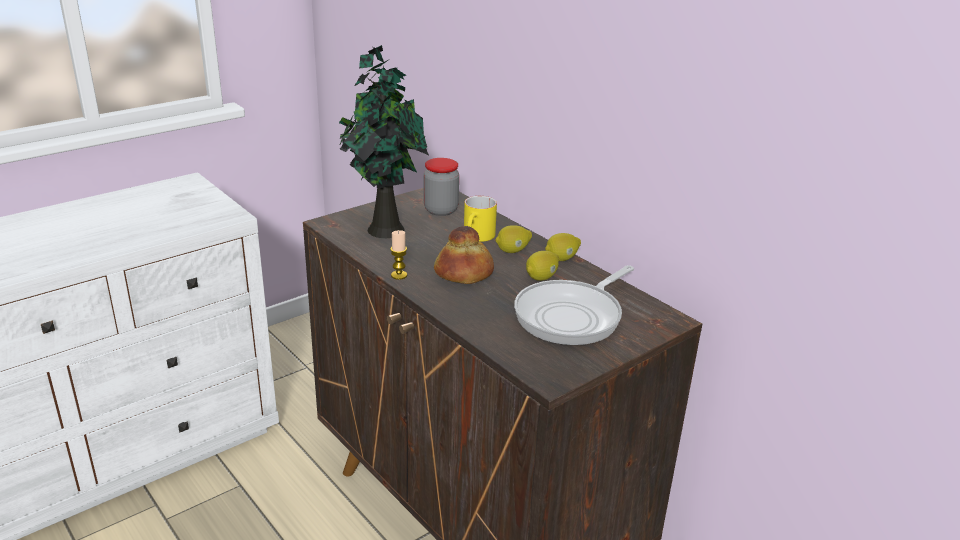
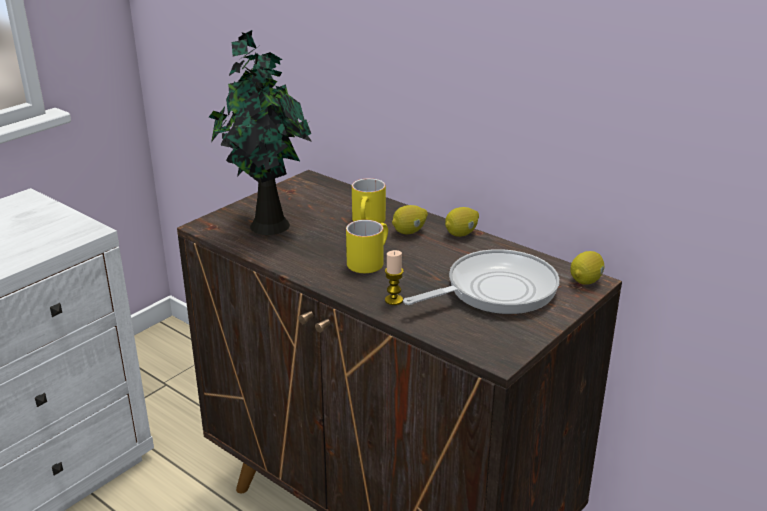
camera: 10 degrees left, 0 degrees up
(399, 275) = (303, 271): candle -> candle (393, 300)
(441, 210) = (319, 198): jar -> none
(463, 273) = (369, 261): bread -> yellow mug
(542, 277) = (449, 255): lemon -> lemon (586, 280)
(572, 316) = (495, 290): frying pan -> frying pan turned 150 degrees counterclockwise

